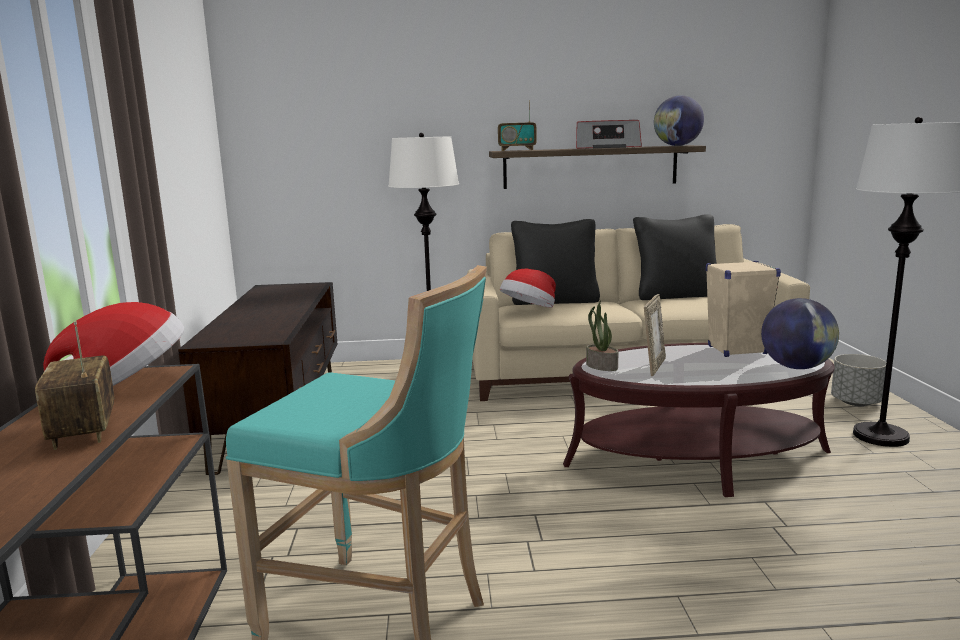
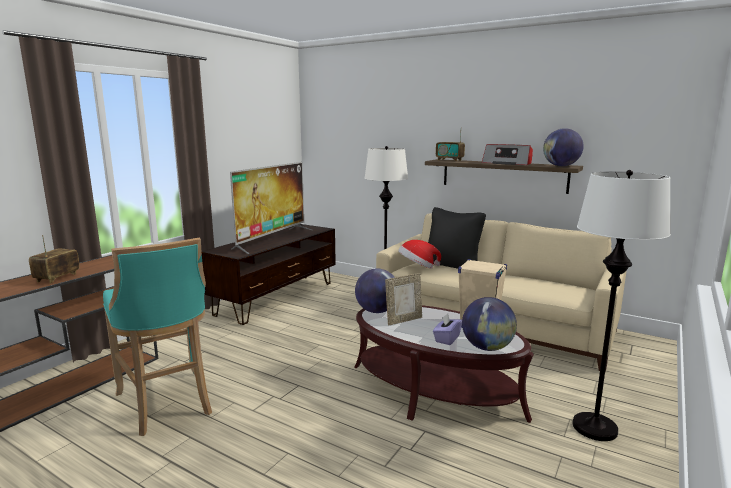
camera: 35 degrees right, 0 degrees up
(128, 384) = (108, 263): hat -> none
(267, 310) = (272, 239): none -> television
(601, 366) = (377, 311): potted plant -> globe
(676, 295) = (541, 278): black pillow -> none
(741, 371) = (447, 339): none -> purple tissue box
(856, 402) = (627, 399): grey planter -> none

